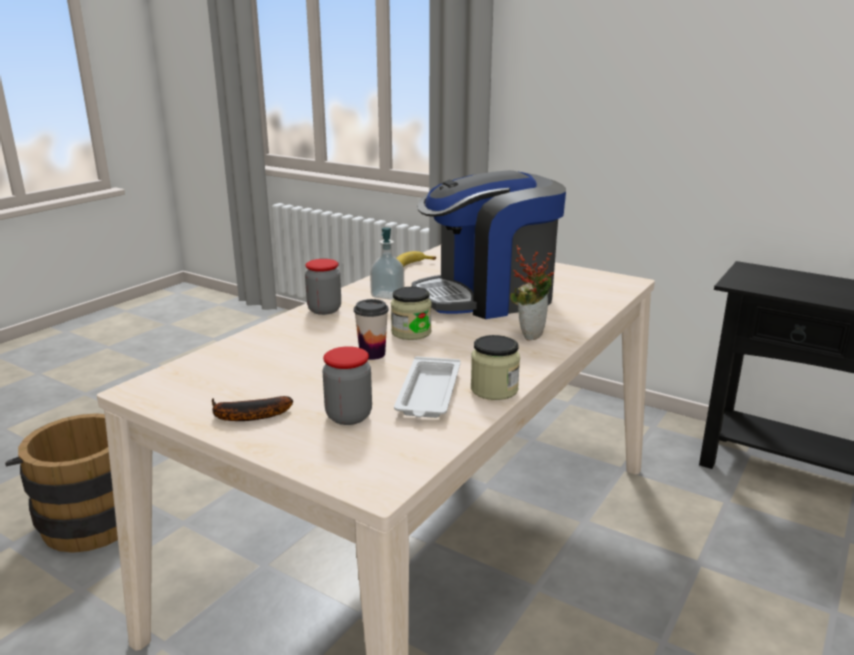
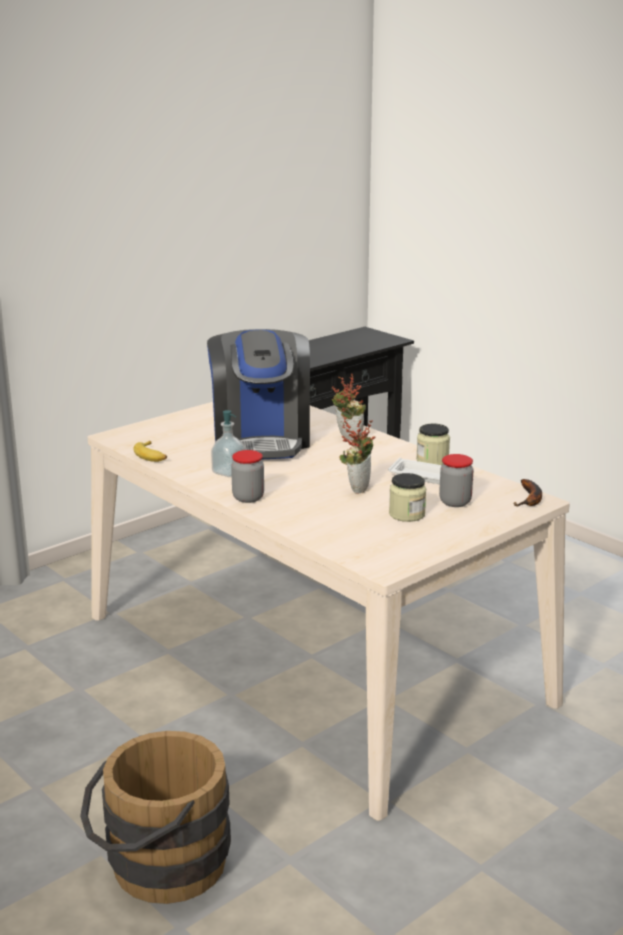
camera: 75 degrees left, 0 degrees up
(246, 416) = (444, 532): banana -> banana (530, 499)
(372, 354) = (357, 488): cup -> potted plant
(411, 332) = (321, 472): jar -> jar (407, 514)

